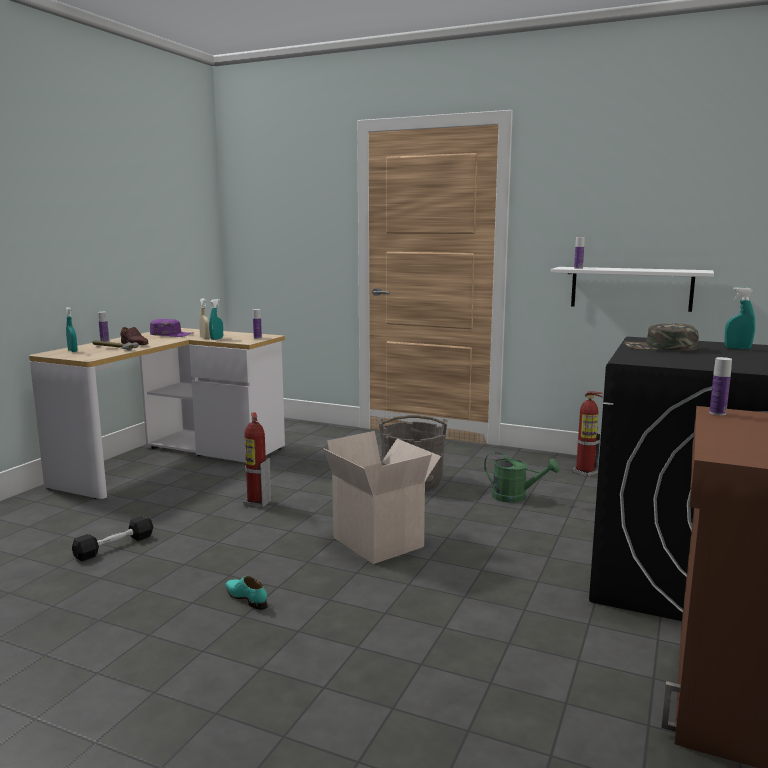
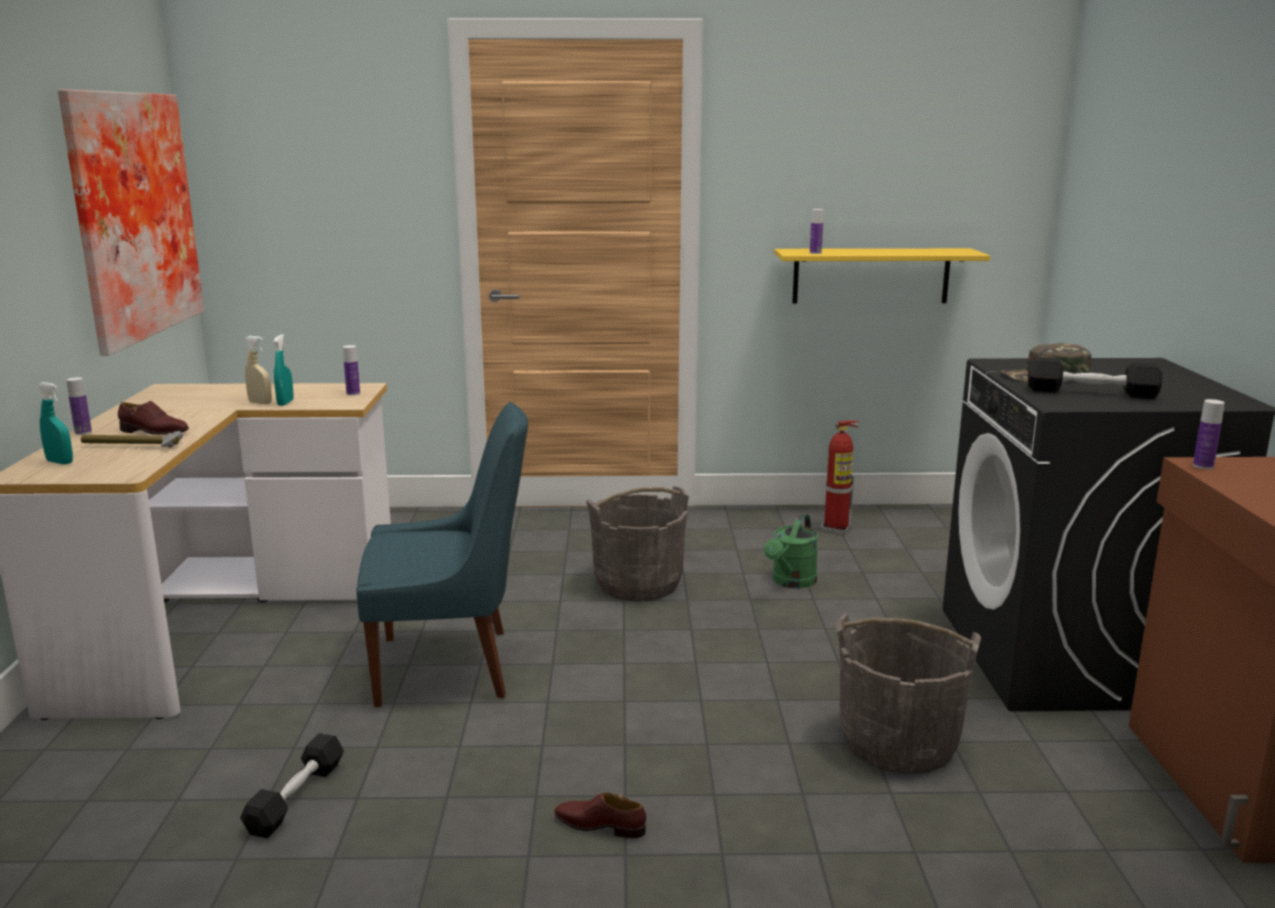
camera: 25 degrees left, 5 degrees up
(169, 233) = (128, 216): none -> picture
(172, 334) = (184, 401): purple cap -> none
(246, 598) = (600, 825): turquoise shoe -> brown shoe
(257, 503) = (450, 667): fire extinguisher -> blue chair
(381, 542) = (691, 688): cardboard box -> none
(484, 601) = (898, 742): none -> grey bucket
(516, 497) = (791, 582): green watering can -> green watering can turned 120 degrees clockwise
(631, 288) = (871, 275): white shelf -> yellow shelf
(673, 357) = (1091, 393): none -> black dumbbell
(737, 348) = (1118, 368): turquoise spray bottle -> none

